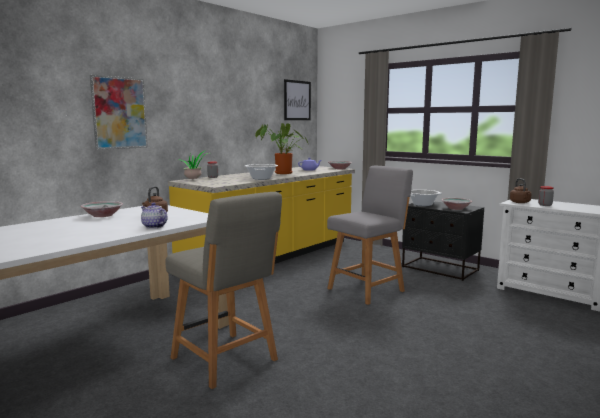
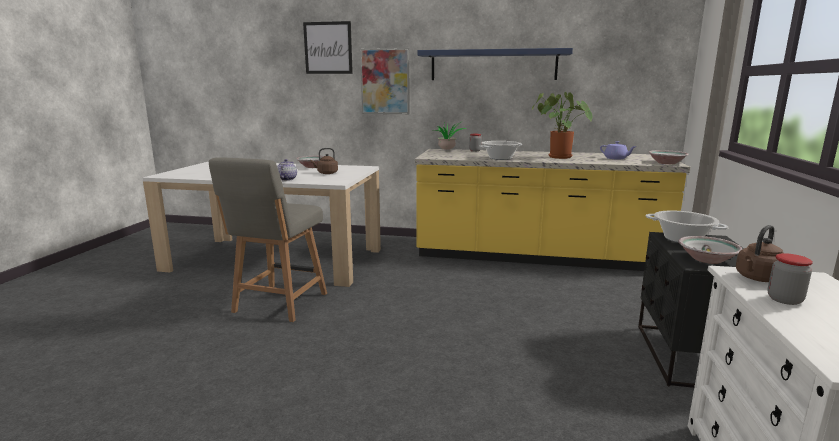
camera: 60 degrees right, 5 degrees up
(213, 100) = (493, 65): none -> blue shelf
(297, 100) = (645, 59): picture -> picture (328, 48)
(367, 289) = (514, 323): grey chair -> none

